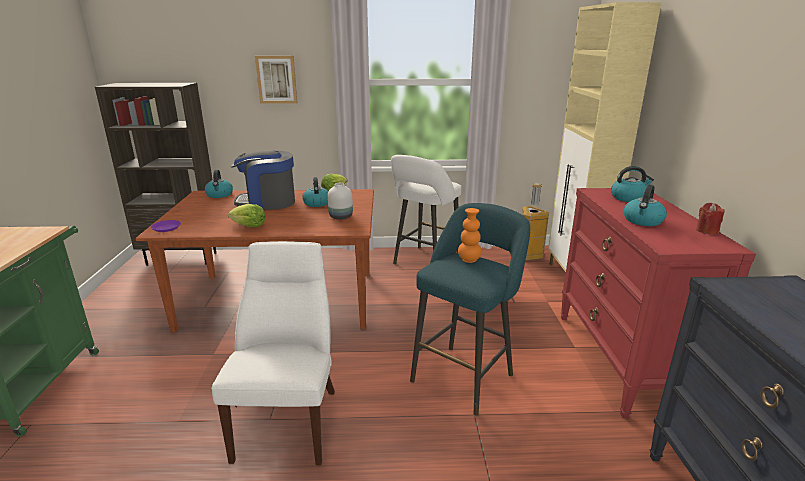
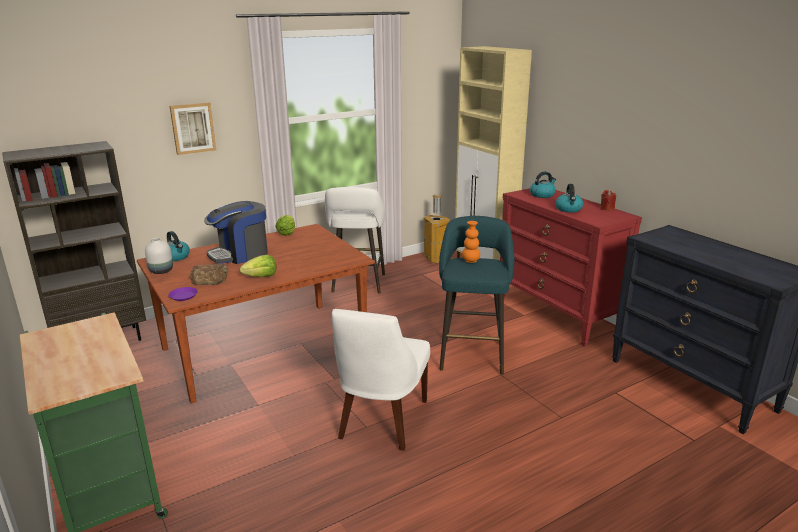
camera: 30 degrees left, 0 degrees up
(209, 218) = (209, 278): none -> bread
(289, 419) = (381, 422): white chair -> white chair turned 135 degrees counterclockwise
(316, 203) = (287, 245): kettle -> none
(340, 217) = (328, 252): white vase -> white vase (160, 271)

